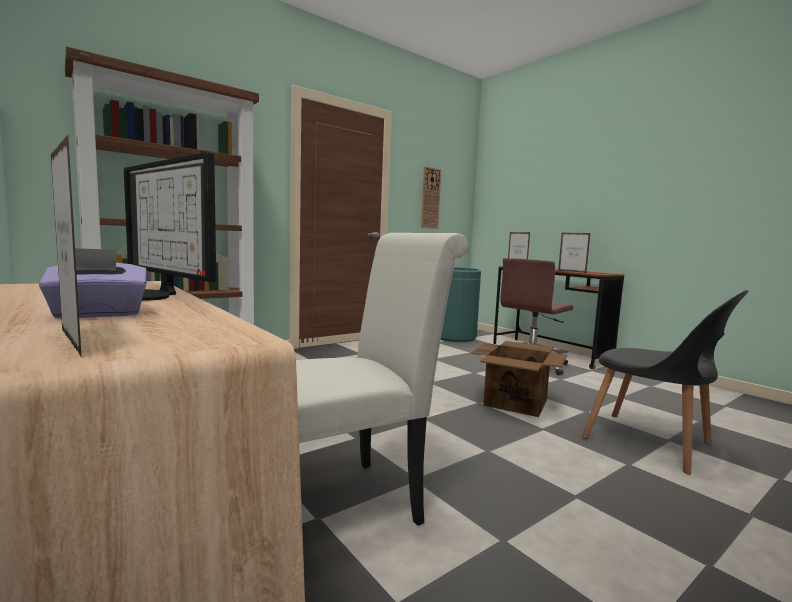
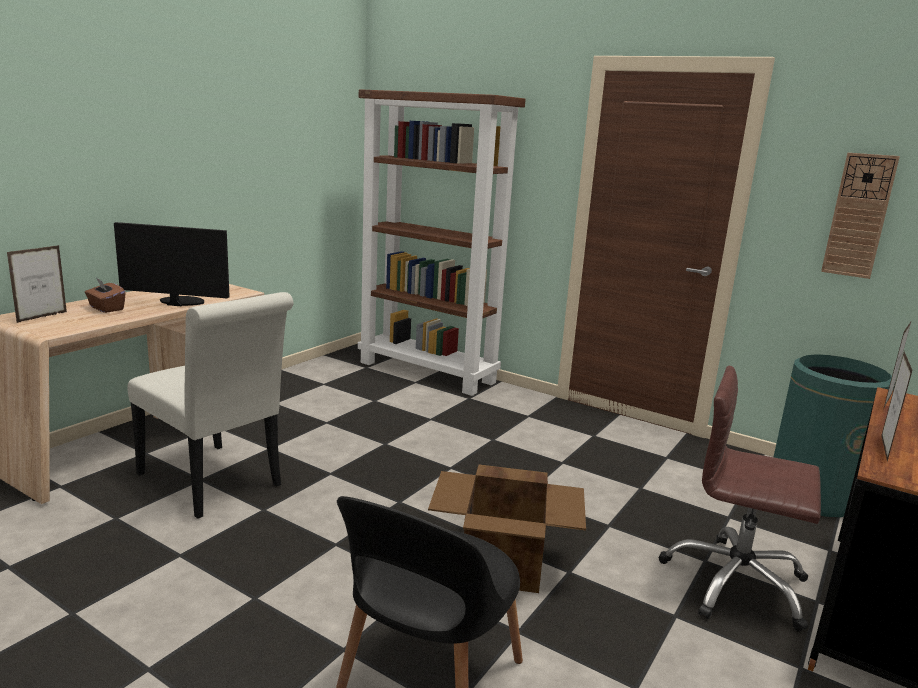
camera: 70 degrees right, 10 degrees up
(99, 314) = (106, 308): purple tissue box -> brown tissue box
(148, 295) = (179, 302): monitor -> monitor turned 75 degrees clockwise

